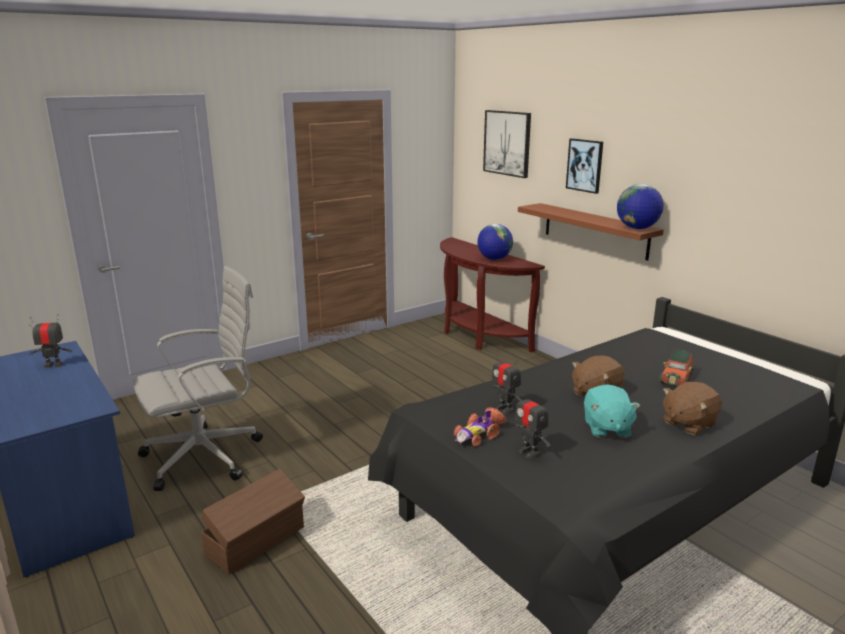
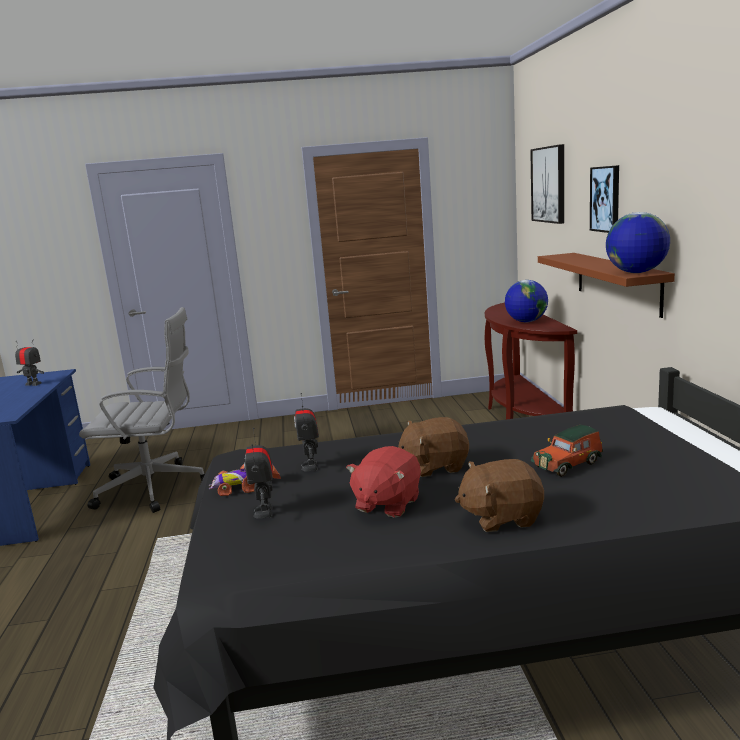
camera: 30 degrees right, 5 degrees down
(257, 541) = (110, 568): brown storage box -> none
(606, 428) = (387, 504): turquoise plush toy -> red plush toy

